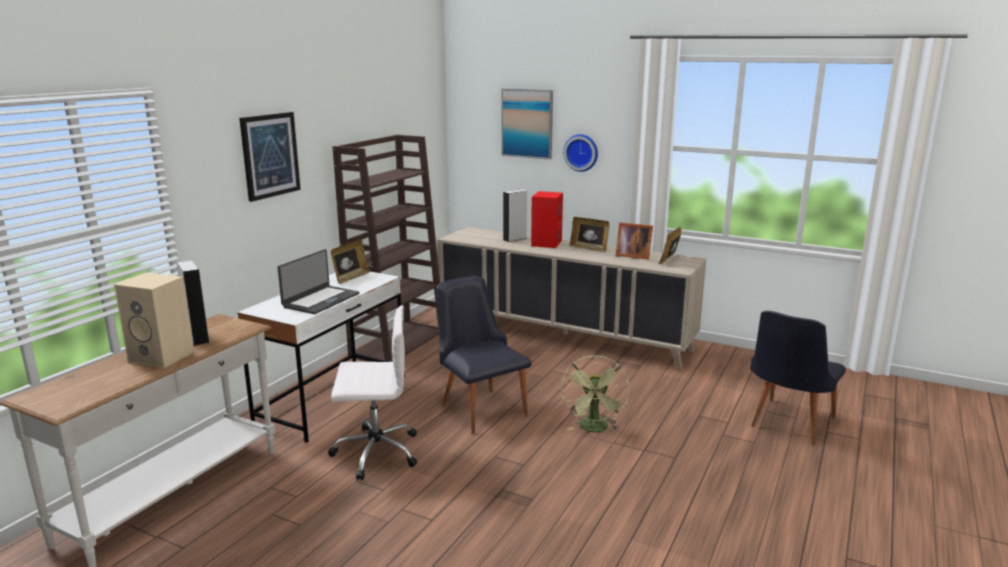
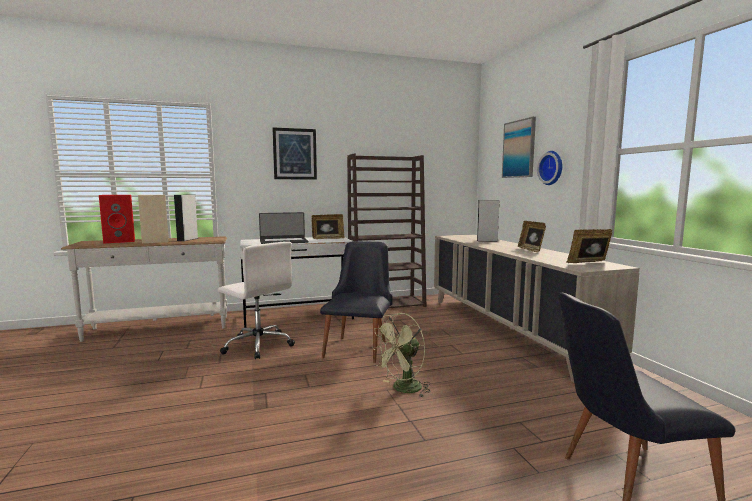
camera: 45 degrees right, 10 degrees down
(546, 243) = (504, 244): red speaker -> red speaker (120, 241)
(632, 255) = (558, 257): picture frame -> none

